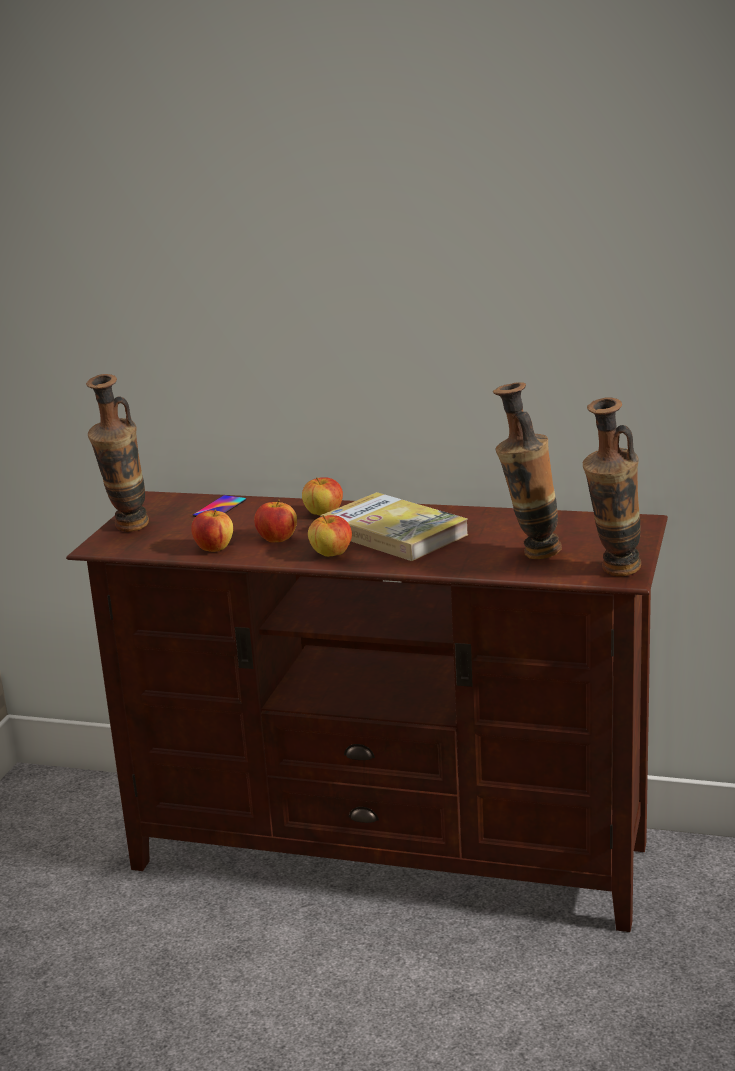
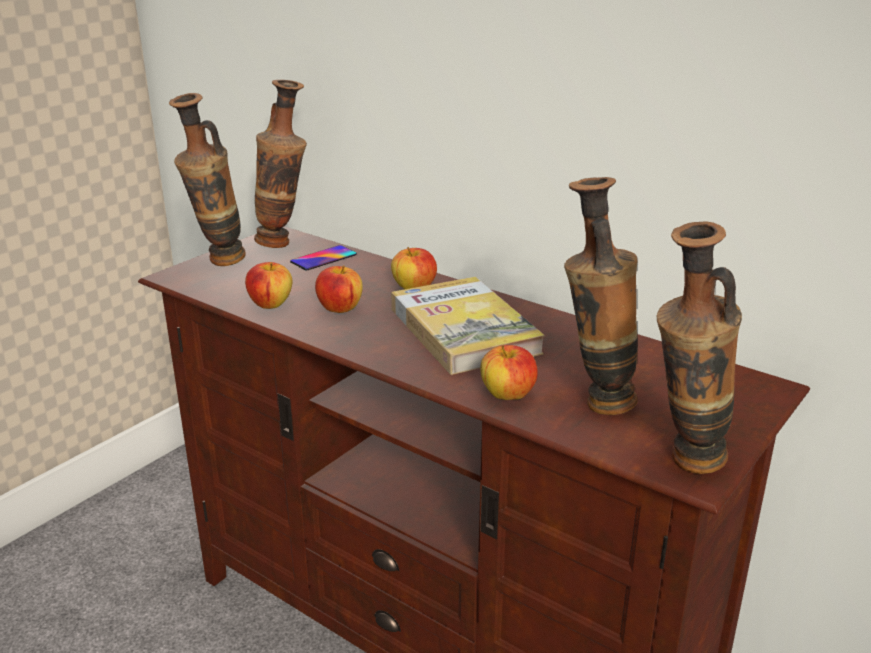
camera: 20 degrees right, 5 degrees up
(169, 504) = (284, 244): none -> vase
(331, 554) = (375, 342): apple -> apple (507, 395)

